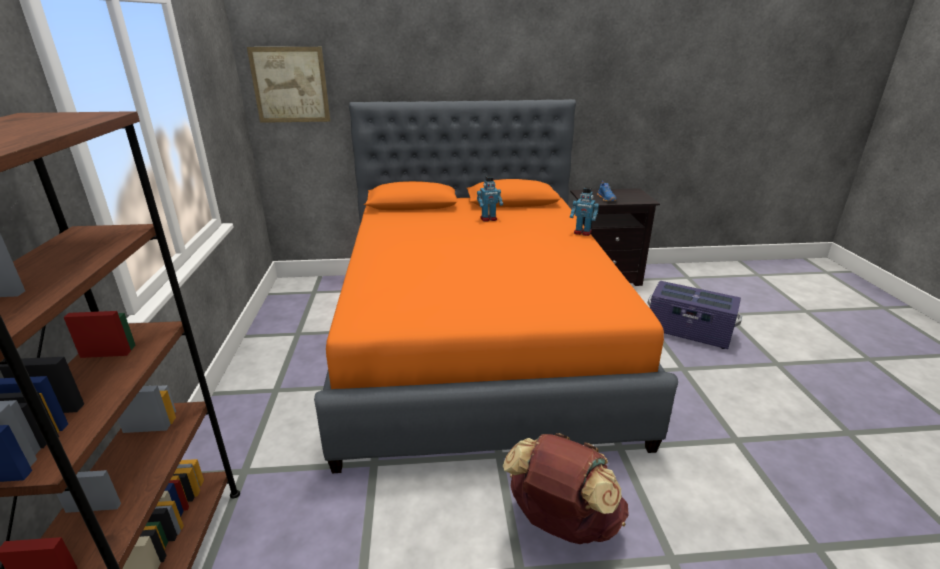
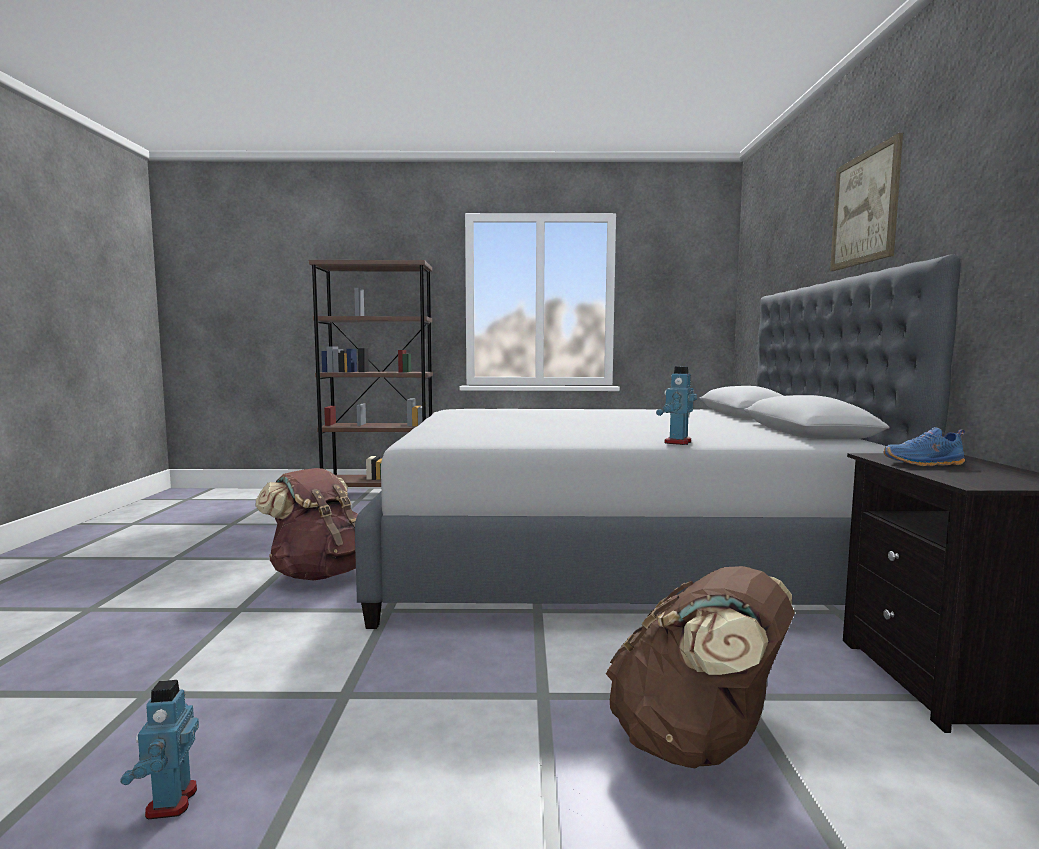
camera: 95 degrees right, 20 degrees down
(290, 85) = (752, 285): picture -> picture (864, 208)
(477, 342) = (613, 559): orange bed -> grey bed
(488, 219) = (710, 425): toy robot -> toy robot (170, 802)
(688, 332) = (696, 743): purple storage box -> brown backpack

